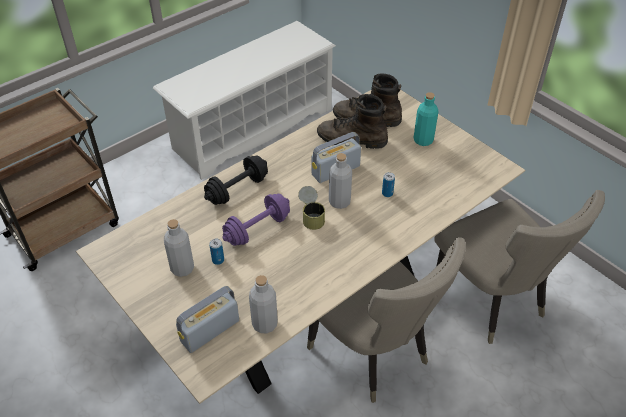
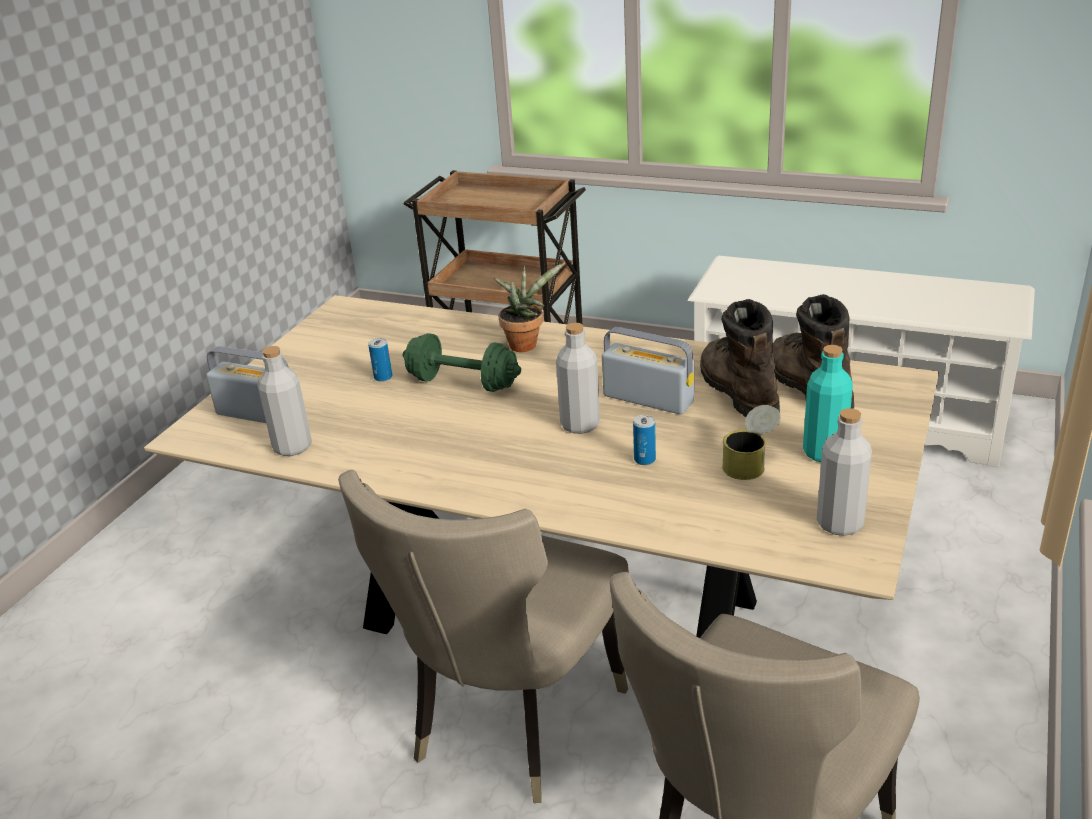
camera: 65 degrees right, 15 degrees down
(182, 268) = (351, 360): grey bottle -> grey bottle (840, 523)
(237, 189) = (526, 344): black dumbbell -> potted plant
(257, 229) = (463, 383): purple dumbbell -> green dumbbell
(311, 216) = (526, 413): can -> can (751, 462)

